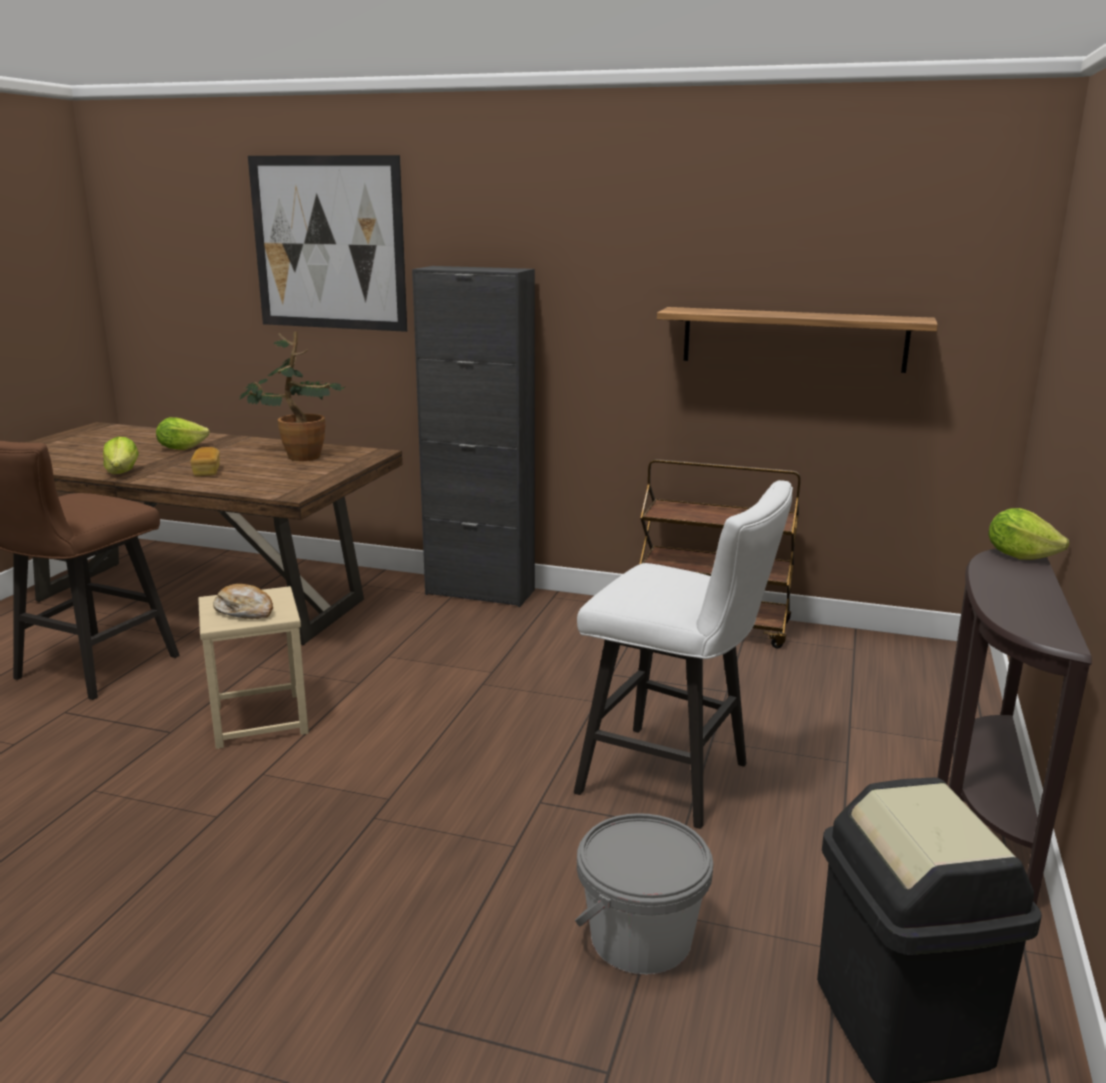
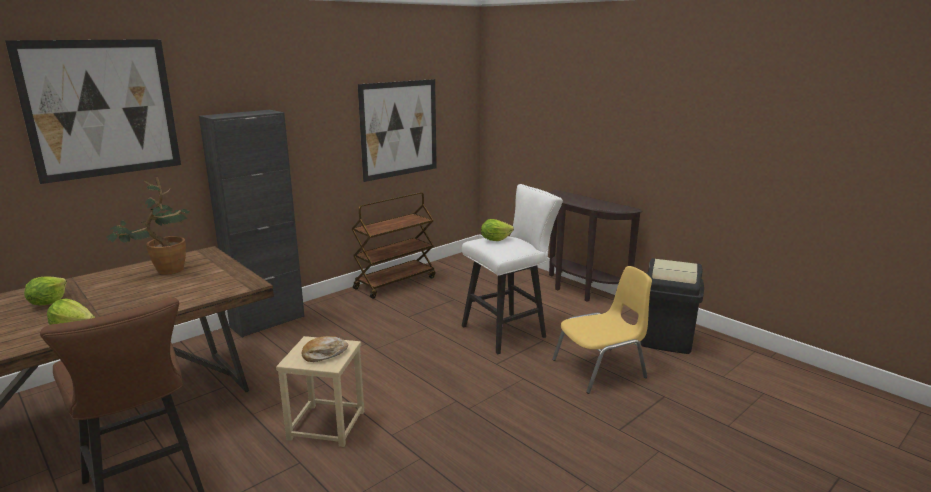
camera: 60 degrees left, 0 degrees up
(207, 472) = (141, 301): bread -> none
(640, 937) = (600, 369): grey bucket -> yellow chair
(793, 339) = (399, 129): shelf -> picture
(1020, 556) = (559, 193): lettuce -> lettuce (495, 239)

